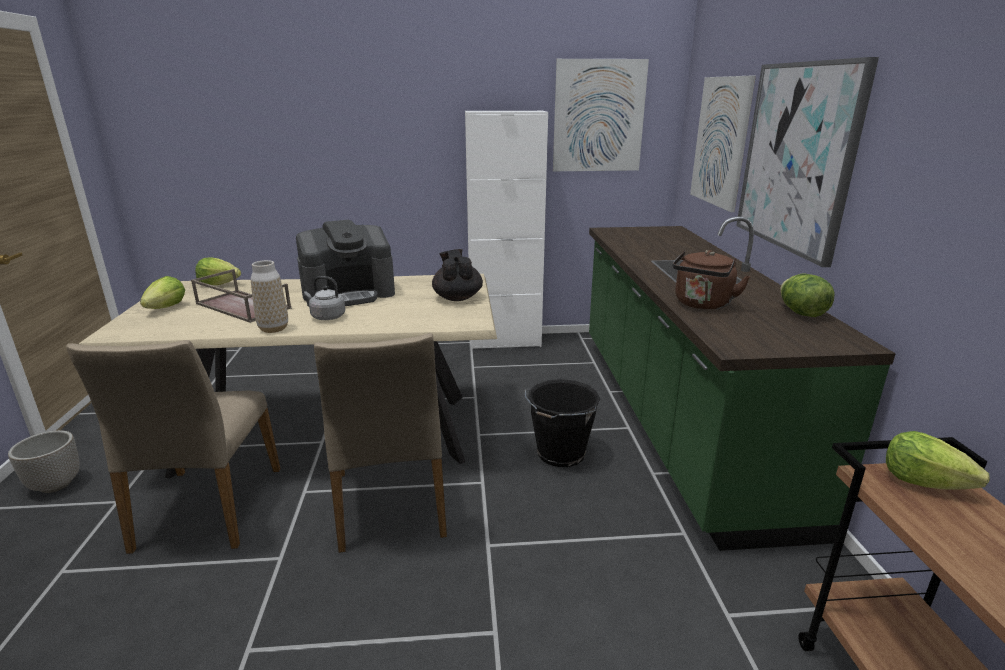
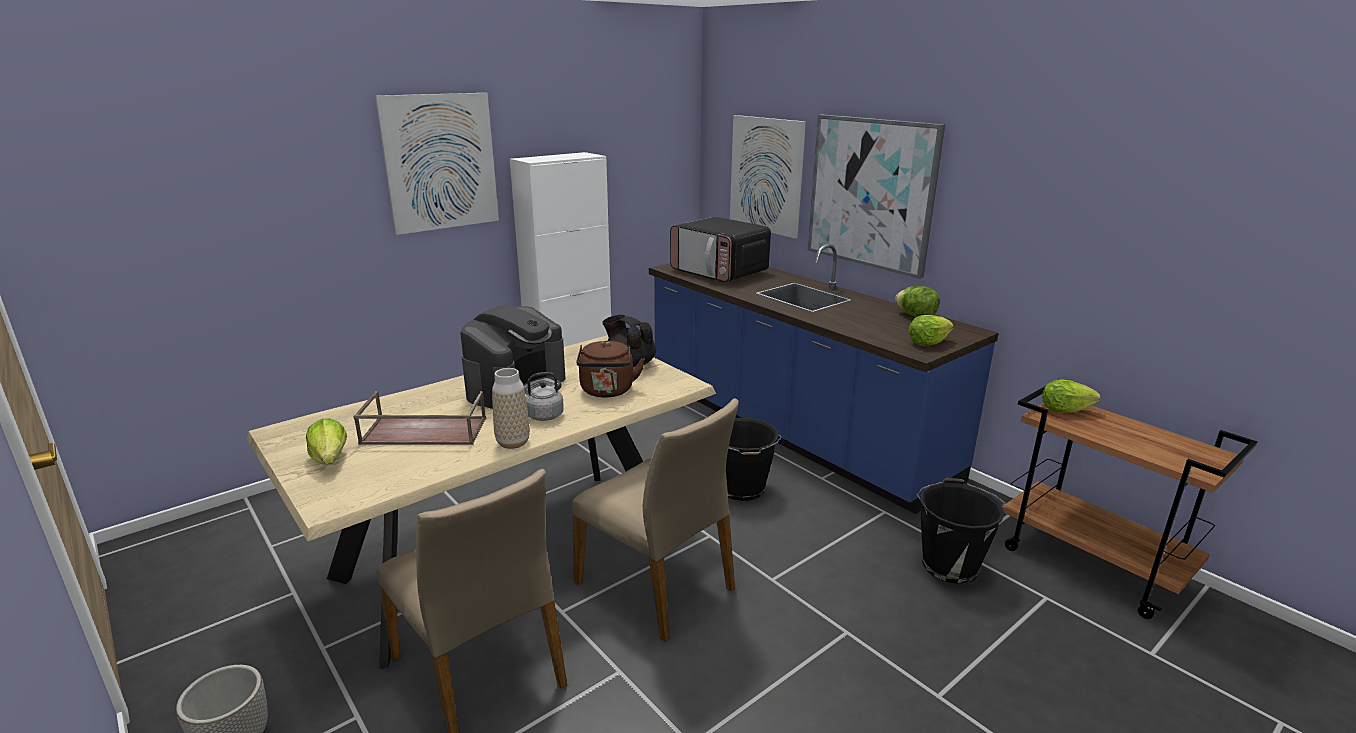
camera: 35 degrees left, 0 degrees up
(219, 284) = (333, 416): lettuce -> lettuce (927, 343)
(598, 116) = (633, 154): picture -> picture (440, 162)
(649, 239) = (719, 271): none -> microwave
(675, 418) = (791, 429): green counter -> blue counter
(696, 624) = (949, 564): none -> black bucket
(702, 304) = (852, 324): brown kettle -> brown kettle (607, 391)

